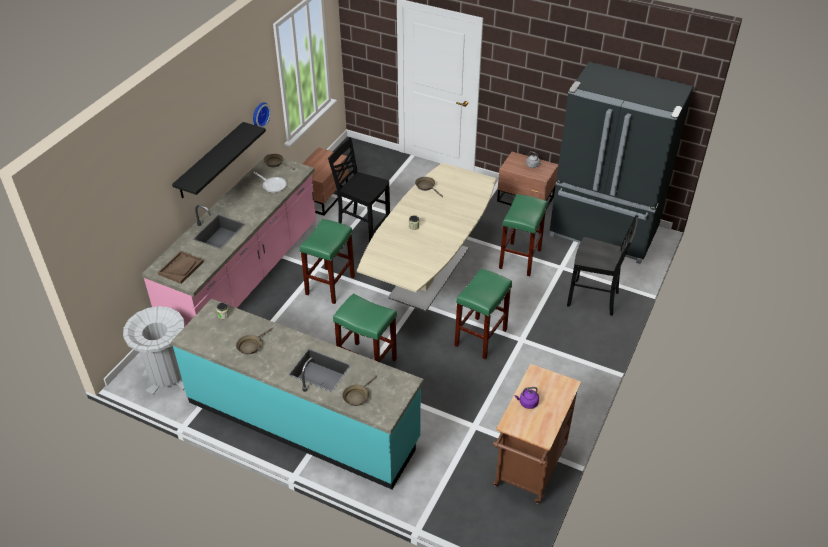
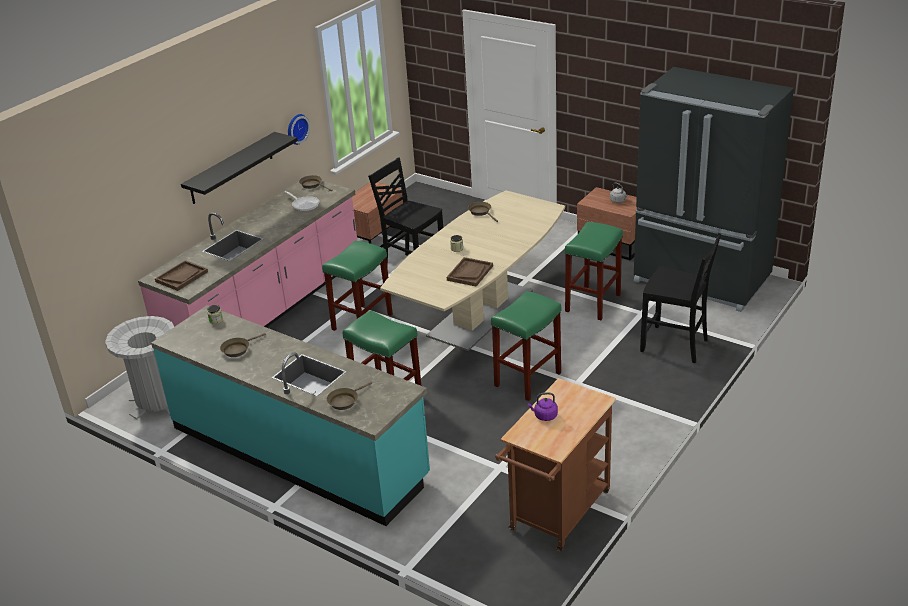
camera: 10 degrees right, 10 degrees down
(430, 252) = (470, 273): none -> brown tray

